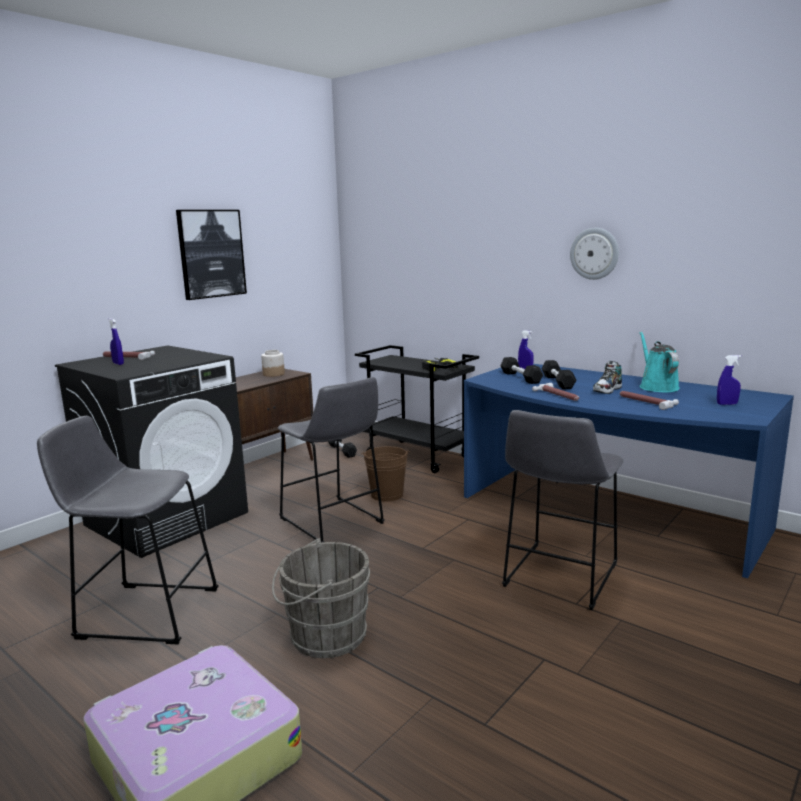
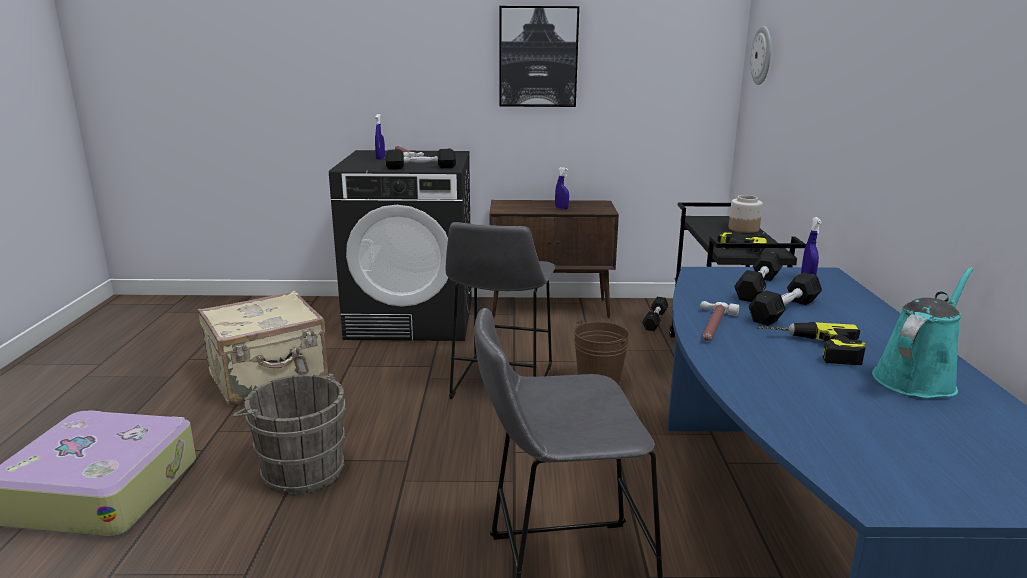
camera: 50 degrees right, 5 degrees up
(142, 612) = (269, 378): grey stool -> beige suitcase
(189, 361) = (421, 167): none -> black dumbbell
(273, 374) = (584, 206): jar -> jar (743, 229)
(594, 253) = (949, 100): wall clock -> wall clock (762, 55)
(607, 390) = (812, 348): shoe -> power drill
(645, 402) = (802, 388): hammer -> none
(727, 404) = (939, 459): blue spray bottle -> blue spray bottle (561, 208)

